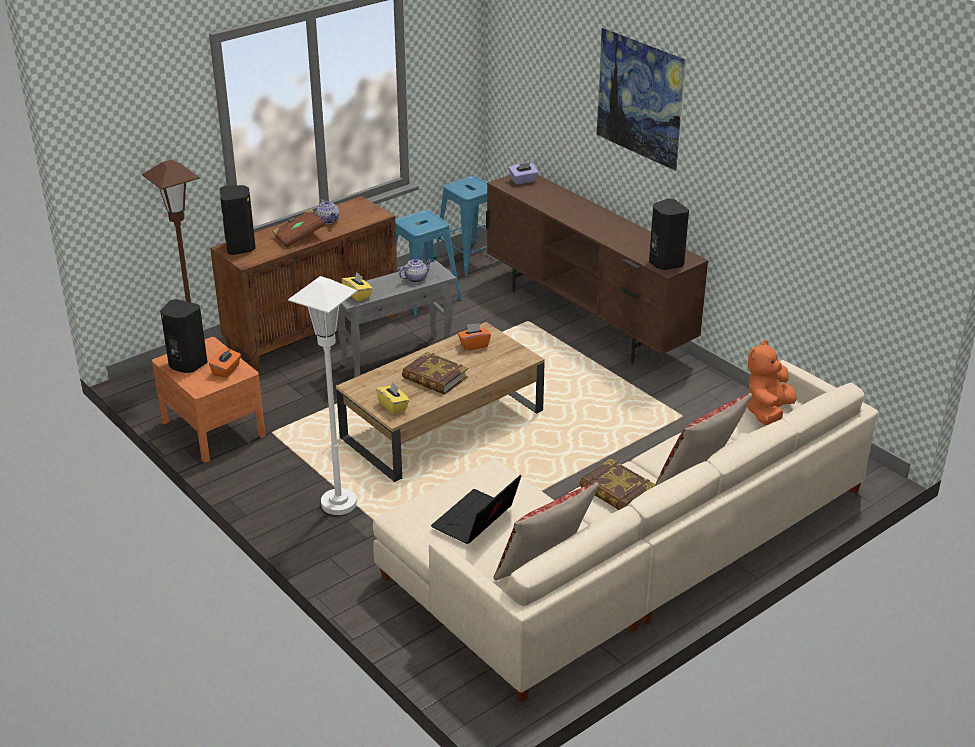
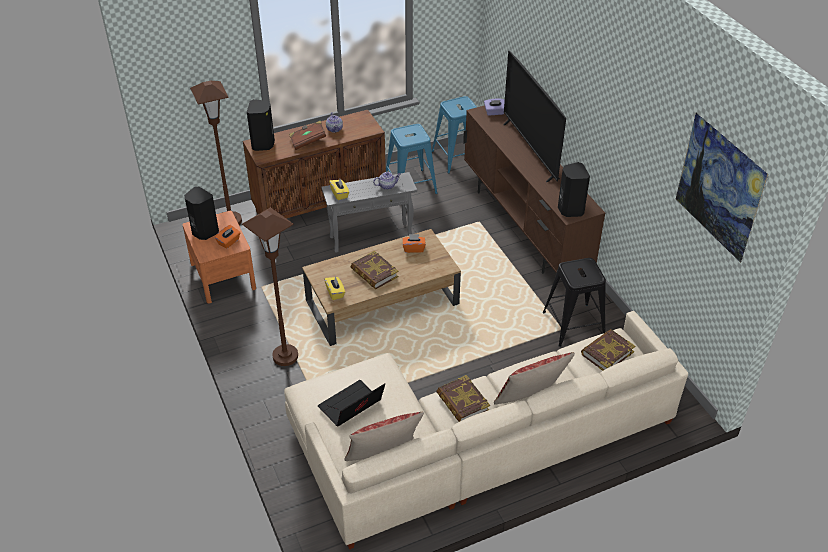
camera: 15 degrees right, 10 degrees up
(338, 503) = (285, 356): white floor lamp -> brown floor lamp
(587, 212) = (530, 151): none -> television
(637, 126) = (570, 96): picture -> picture (712, 209)
(694, 410) = (573, 325): none -> black stool
(767, 412) = (607, 353): orange plush toy -> book

